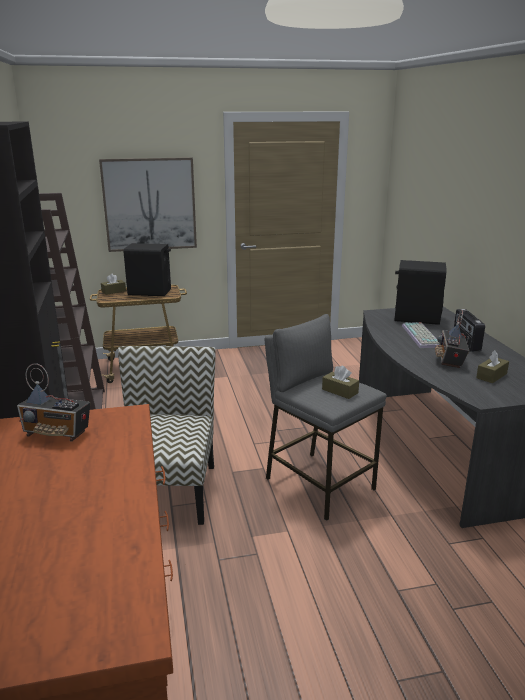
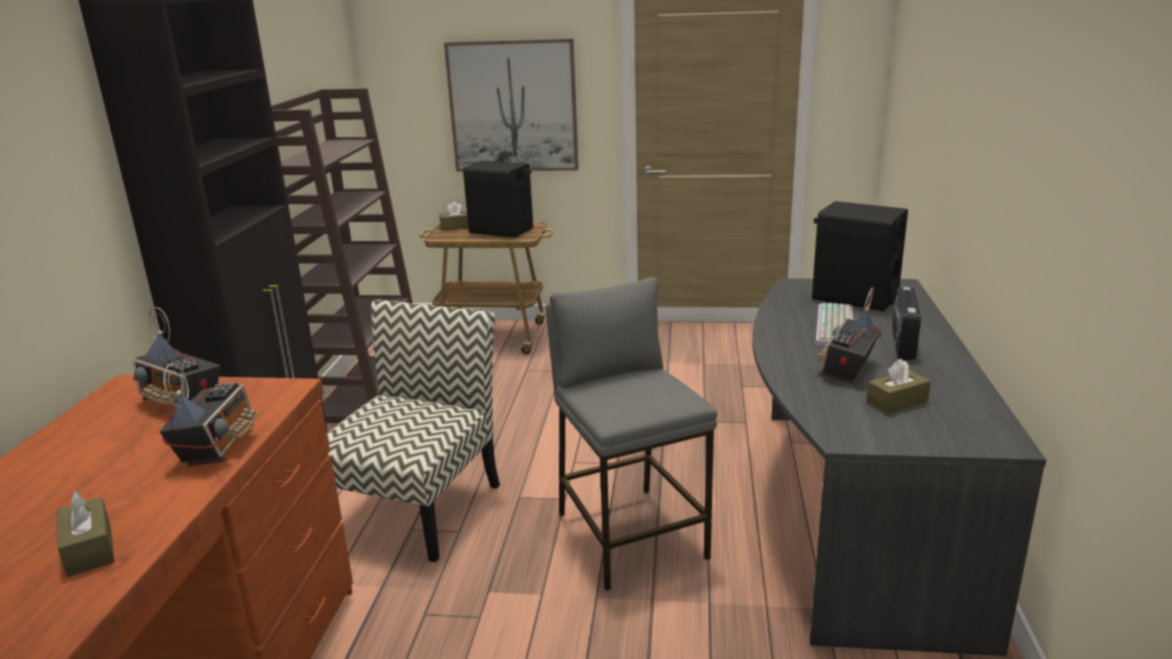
camera: 20 degrees right, 0 degrees up
(122, 460) = (218, 447): none -> radio
(340, 391) = (642, 397): brown tissue box -> brown tissue box (89, 549)

